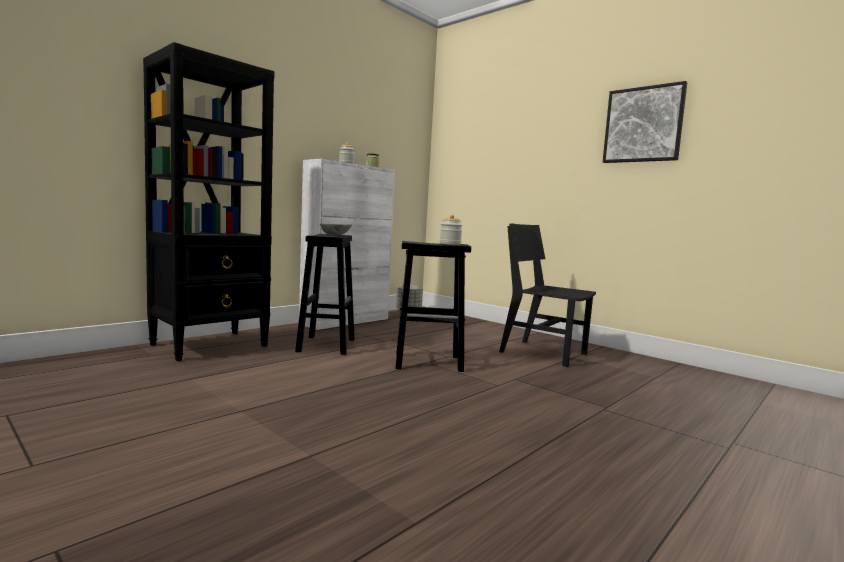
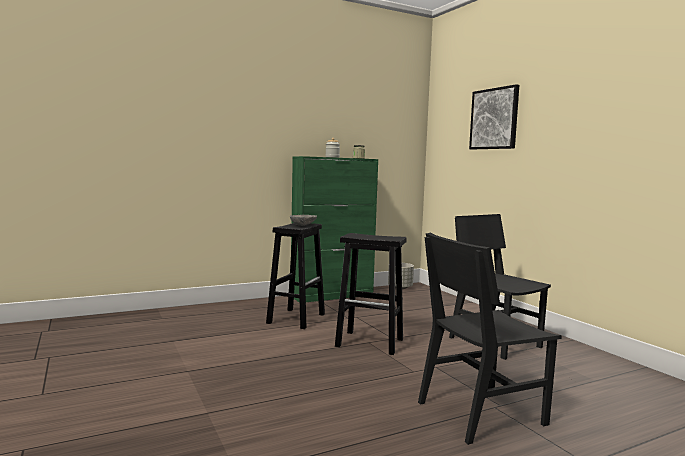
camera: 20 degrees right, 0 degrees up
(211, 345) = (207, 312): black bookcase -> none
(346, 321) = (332, 295): white cabinet -> green cabinet
(450, 244) = (385, 238): jar -> none
(597, 416) = (480, 413): none -> black chair
(643, 125) = (610, 110): picture -> picture (494, 119)

